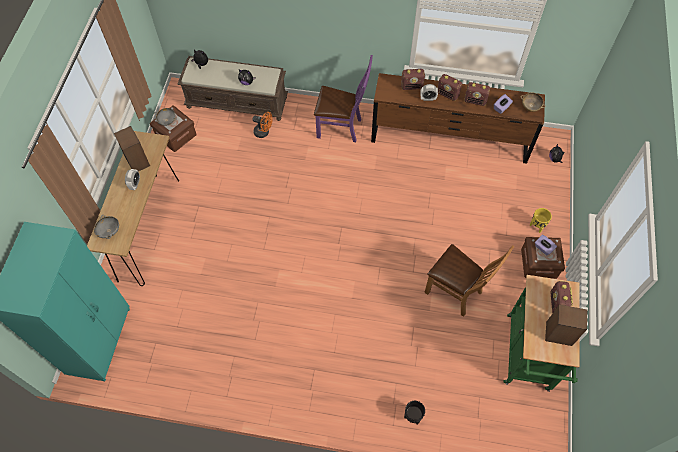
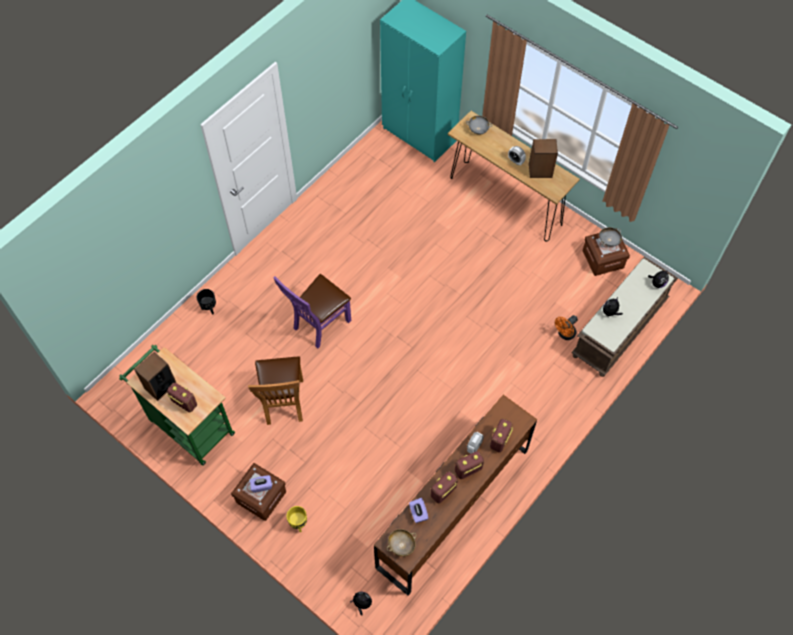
camera: 120 degrees right, 0 degrees up
(342, 128) = (530, 409): purple chair -> purple chair (318, 325)
(456, 293) = (283, 404): brown chair -> brown chair turned 75 degrees counterclockwise

